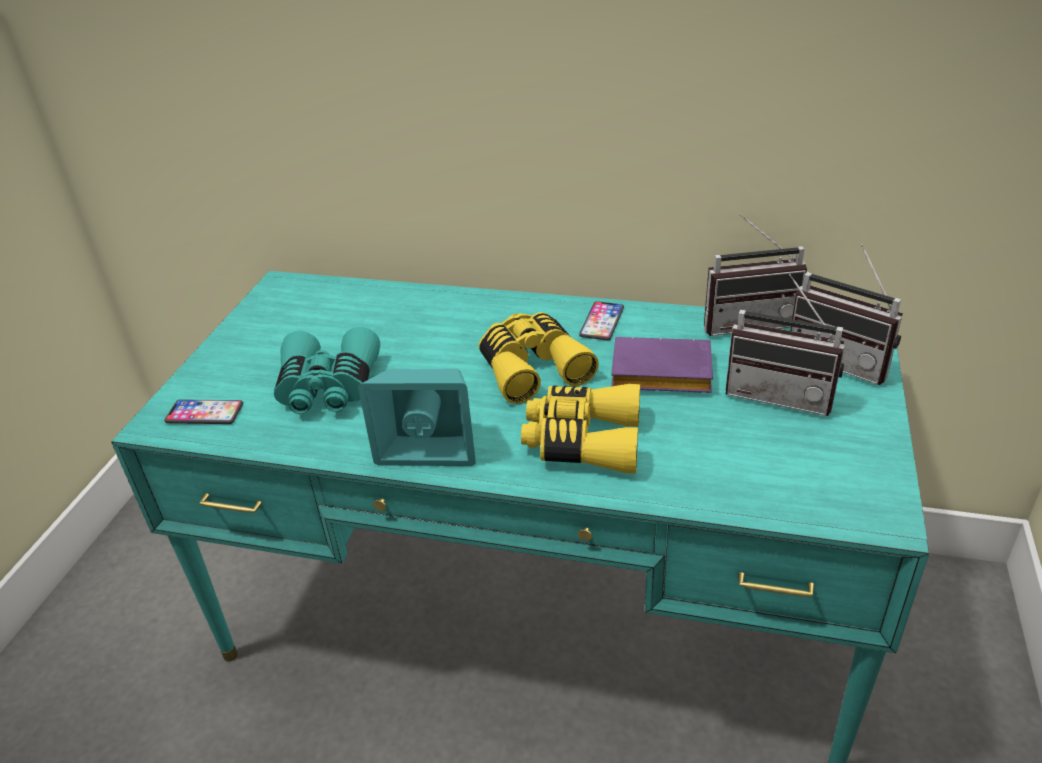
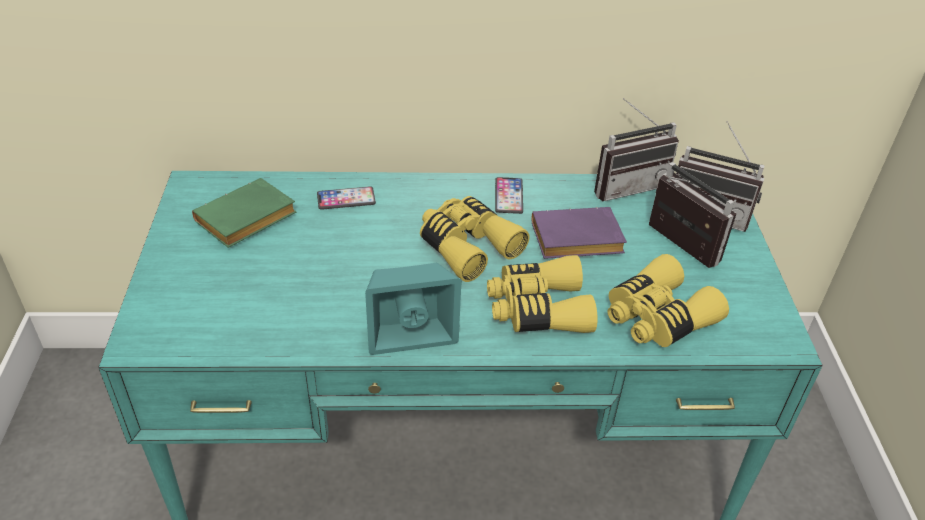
camera: 20 degrees left, 5 degrees up
(204, 413) = (181, 326): phone -> phone (346, 199)
(314, 322) = (245, 221): none -> green book
(328, 388) = (291, 286): turquoise binoculars -> none
(724, 468) = (657, 317): none -> yellow binoculars
(781, 394) = (675, 247): radio -> radio turned 135 degrees counterclockwise

